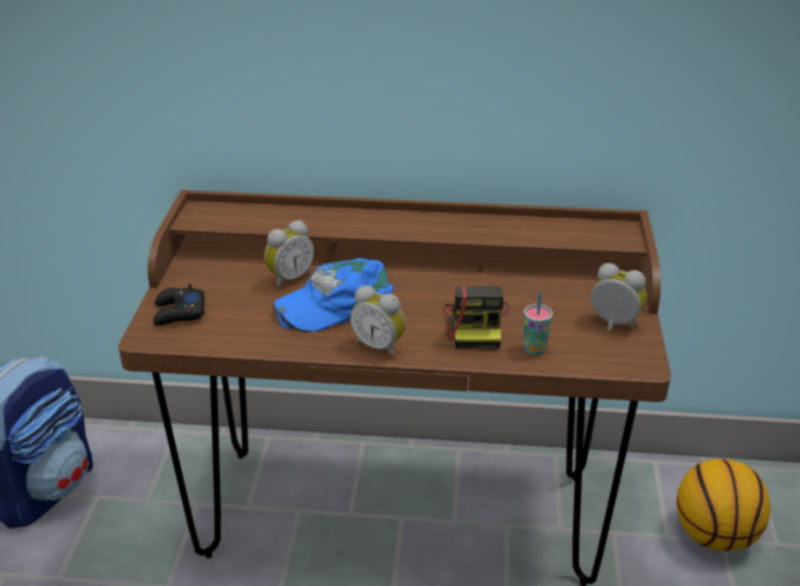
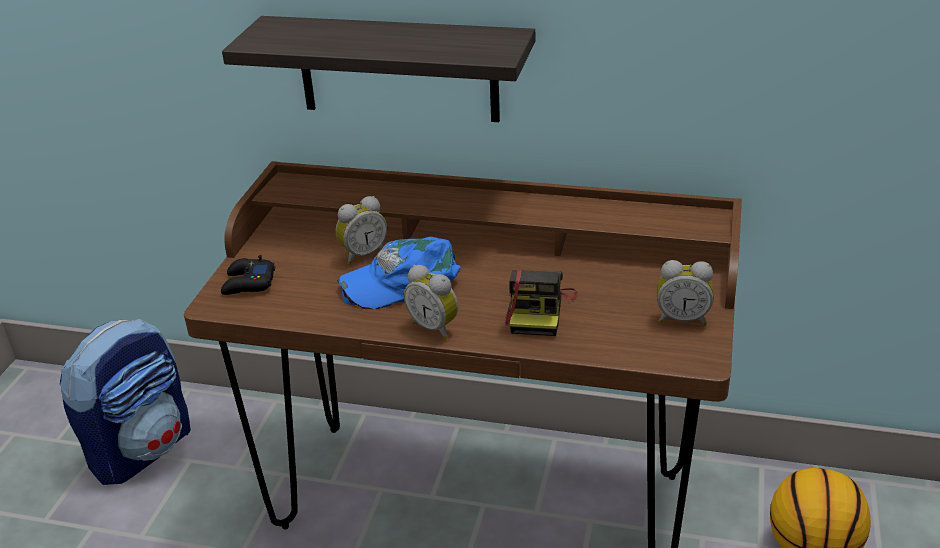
camera: 10 degrees right, 0 degrees up
(314, 94) = (398, 69): none -> shelf
(534, 349) = (592, 339): cup -> none
(613, 325) = (682, 318): alarm clock -> alarm clock turned 150 degrees clockwise

